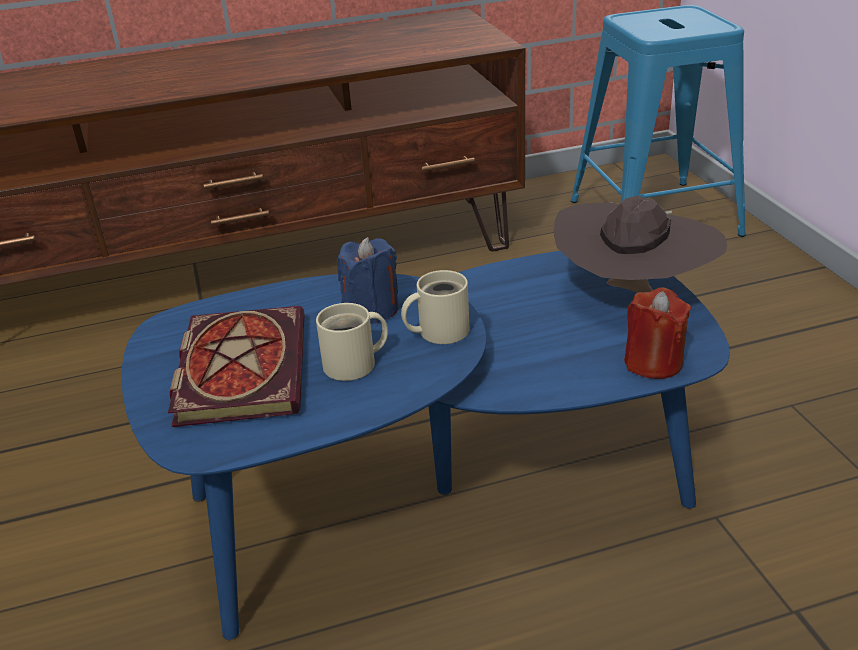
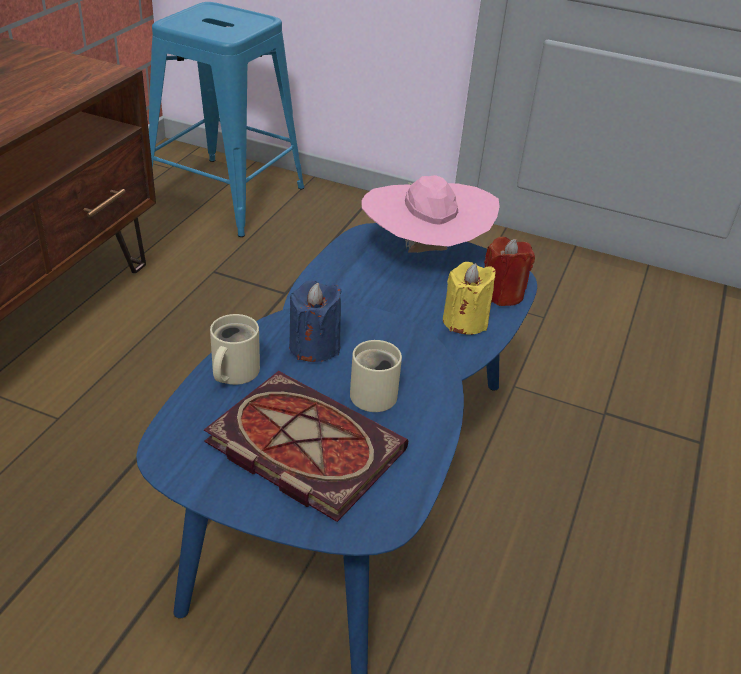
camera: 55 degrees left, 5 degrees up
(438, 331) = (386, 337): beige mug -> beige mug (232, 372)
(568, 366) = (465, 321): none -> yellow candle
(632, 294) = (424, 254): brown hat -> pink hat

